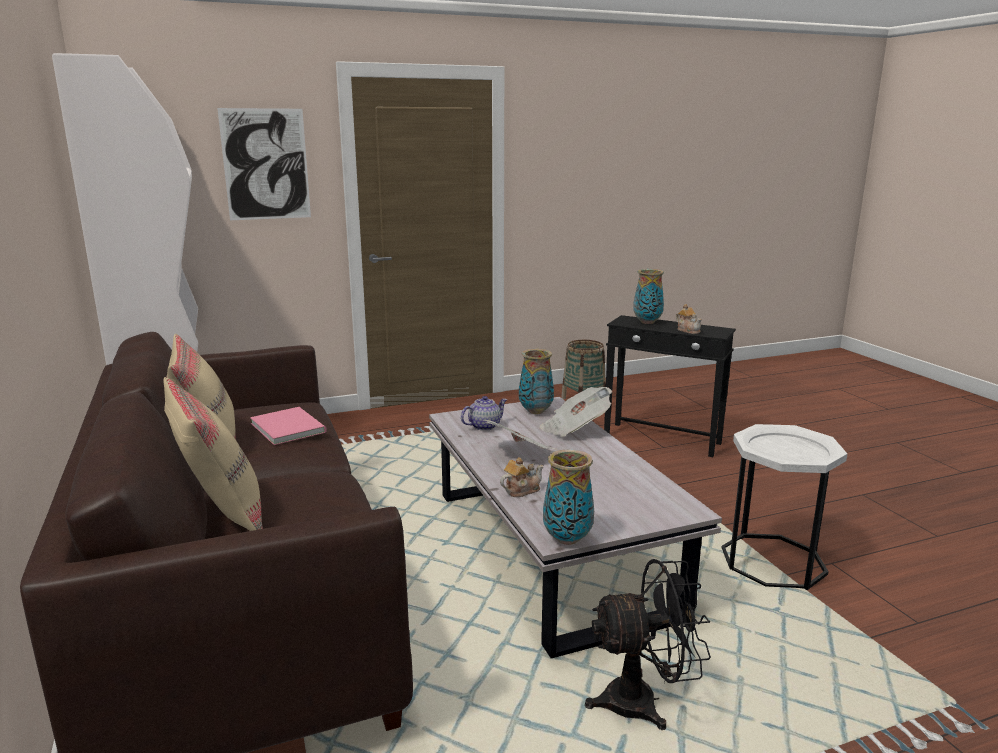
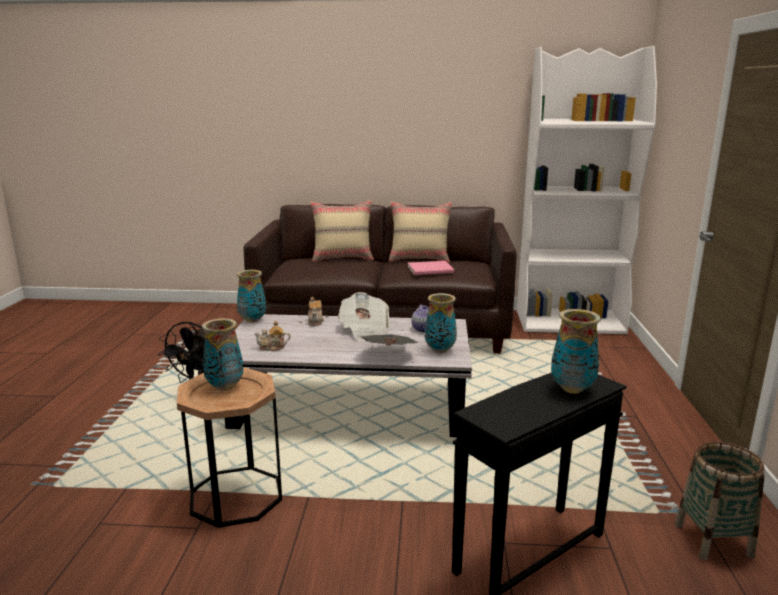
camera: 115 degrees right, 0 degrees up
(266, 164) = (686, 125): picture -> none
(688, 330) = (511, 401): teapot -> teapot (272, 347)
(773, 561) = (236, 496): white side table -> brown side table
(779, 454) = (225, 387): none -> vase

